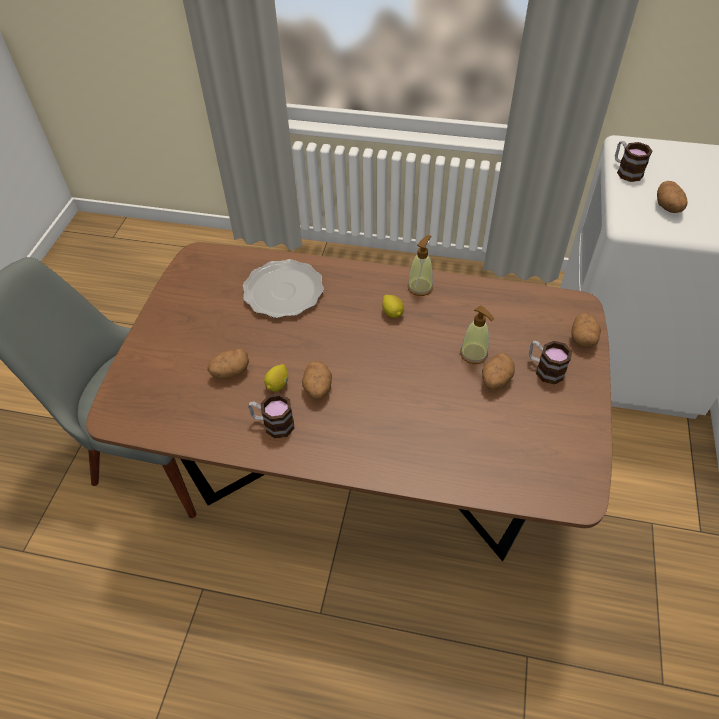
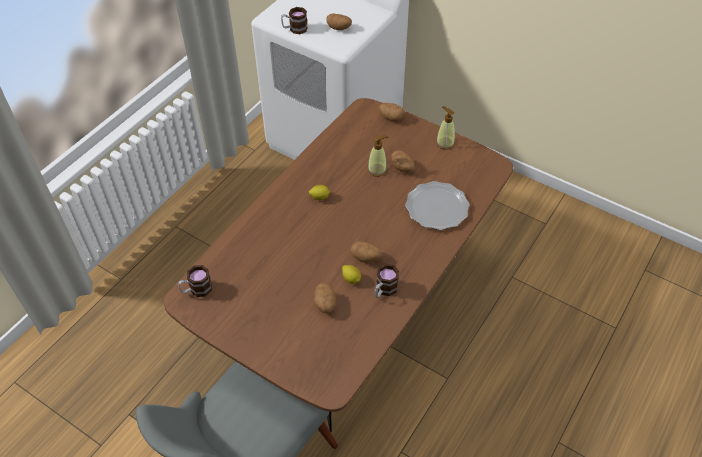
camera: 70 degrees left, 0 degrees up
(284, 291) = (261, 252): plate -> plate (437, 207)
(420, 287) = (304, 175): soap dispenser -> soap dispenser (445, 143)
(544, 369) = (405, 143): mug -> mug (196, 290)

